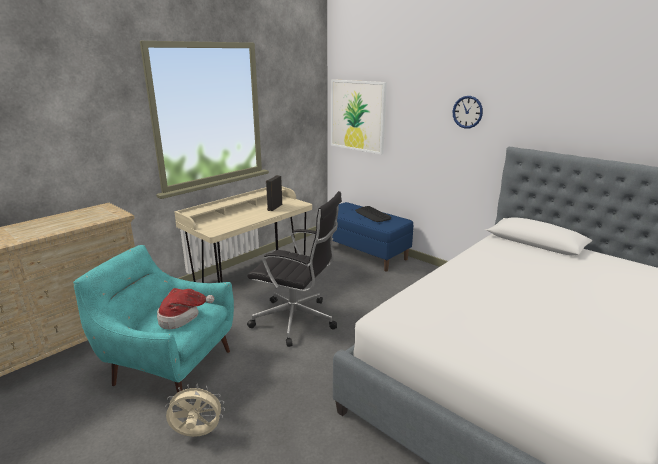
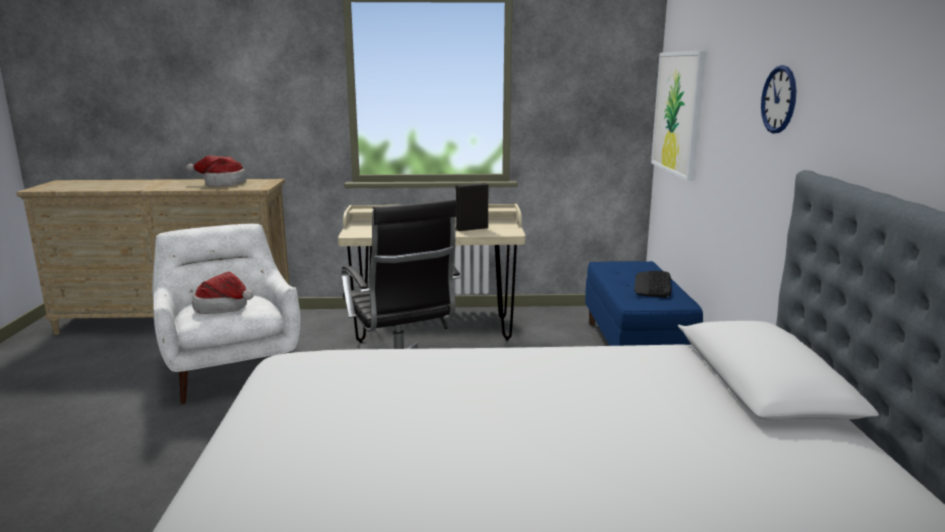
camera: 45 degrees right, 5 degrees down
(69, 220) = (222, 184): none -> hat
(169, 366) = (232, 369): turquoise armchair -> white armchair
(196, 435) = (147, 432): beige fan -> none

